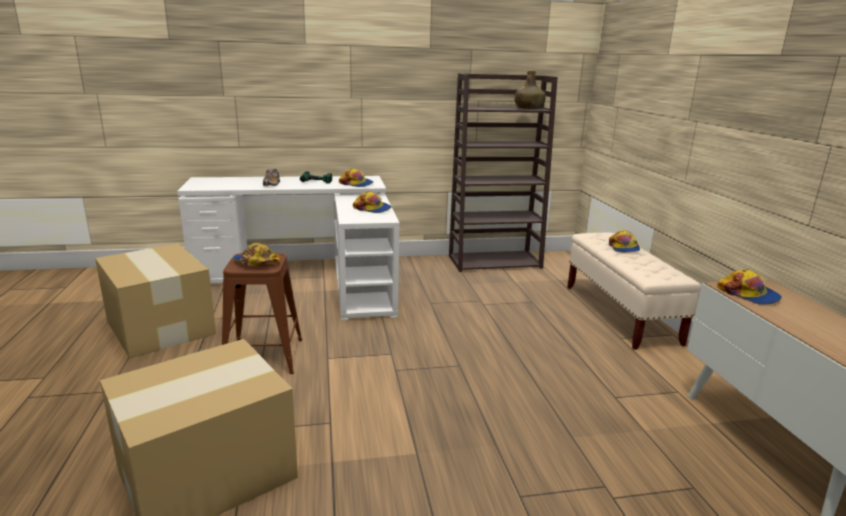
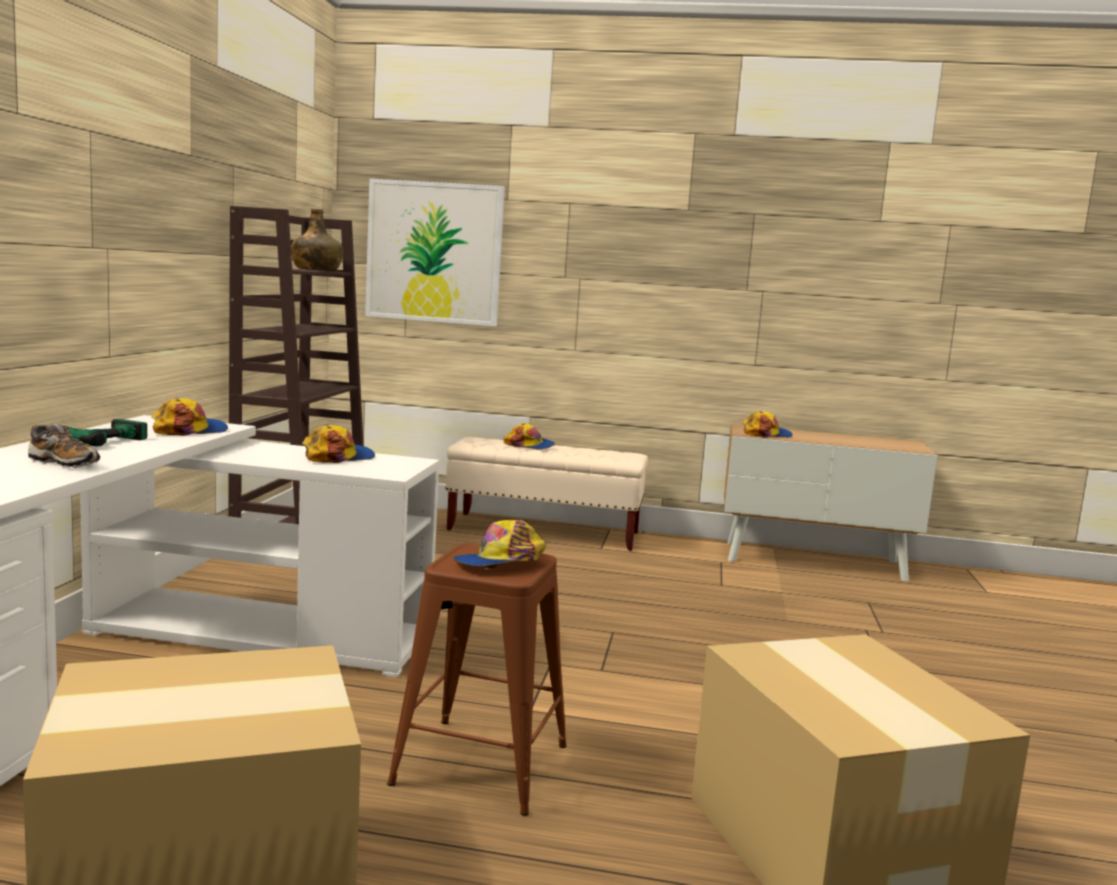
camera: 70 degrees left, 10 degrees down
(627, 97) = (434, 252): none -> picture

